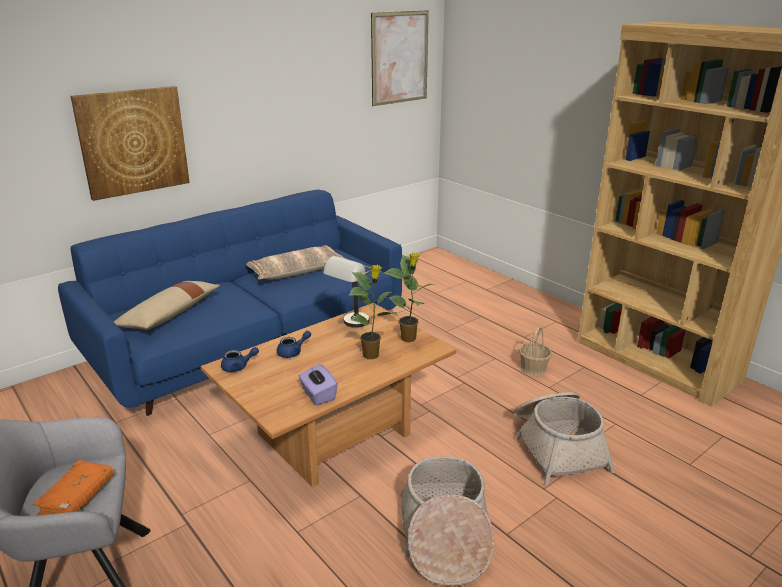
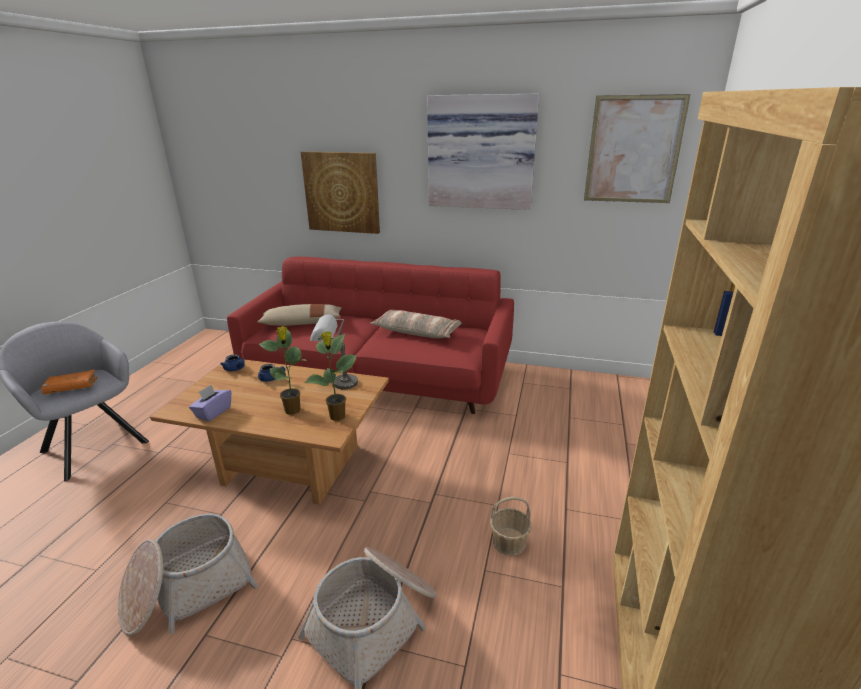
camera: 55 degrees right, 0 degrees up
(251, 343) = (378, 375): blue sofa -> red sofa
(286, 73) = (481, 152): none -> picture

